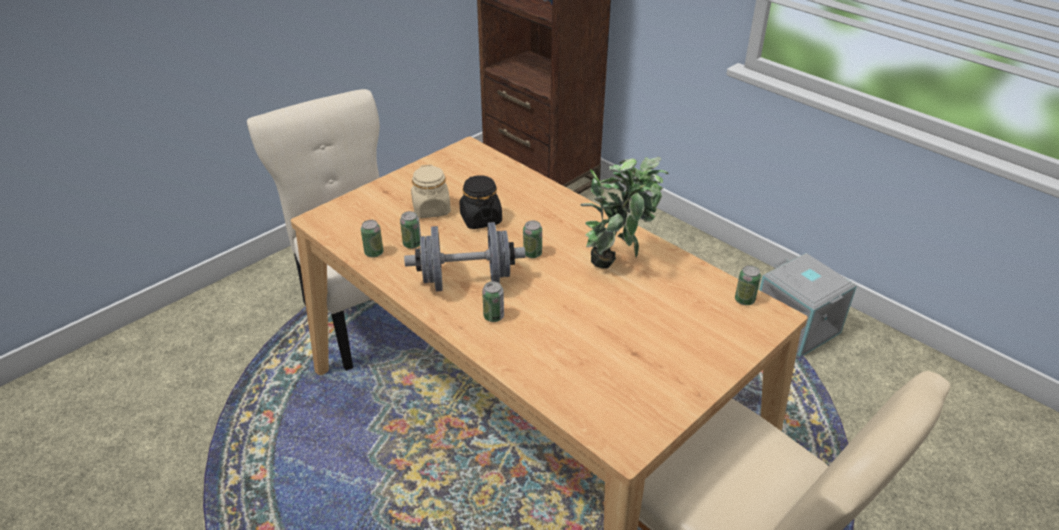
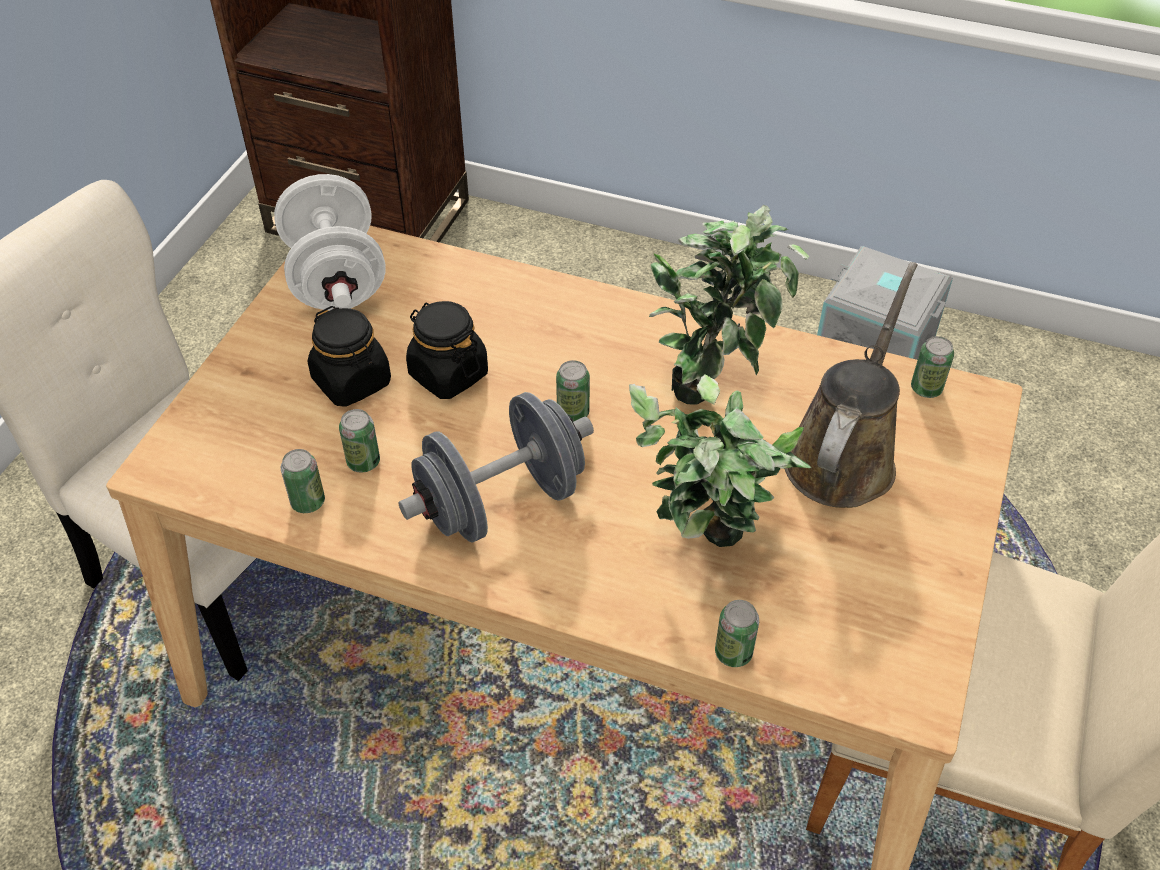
camera: 25 degrees left, 10 degrees up
(431, 209) = (352, 382): beige jar -> black jar
(455, 164) = (336, 279): none -> white dumbbell
(493, 316) = (586, 552): can -> can (733, 653)
(556, 337) = (704, 552): none -> potted plant
(669, 317) = (843, 455): none -> brown watering can

